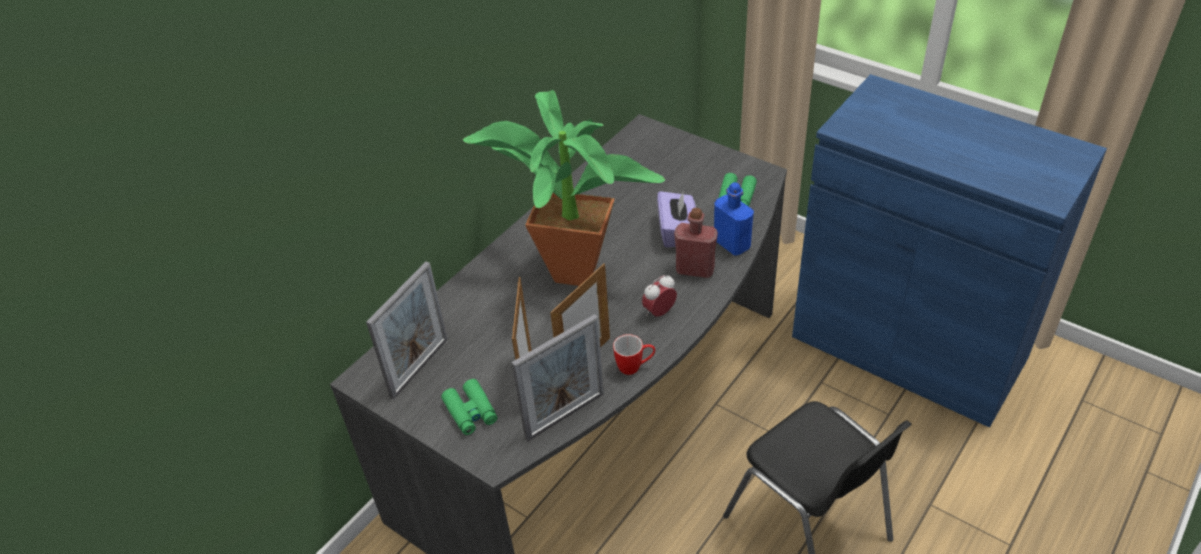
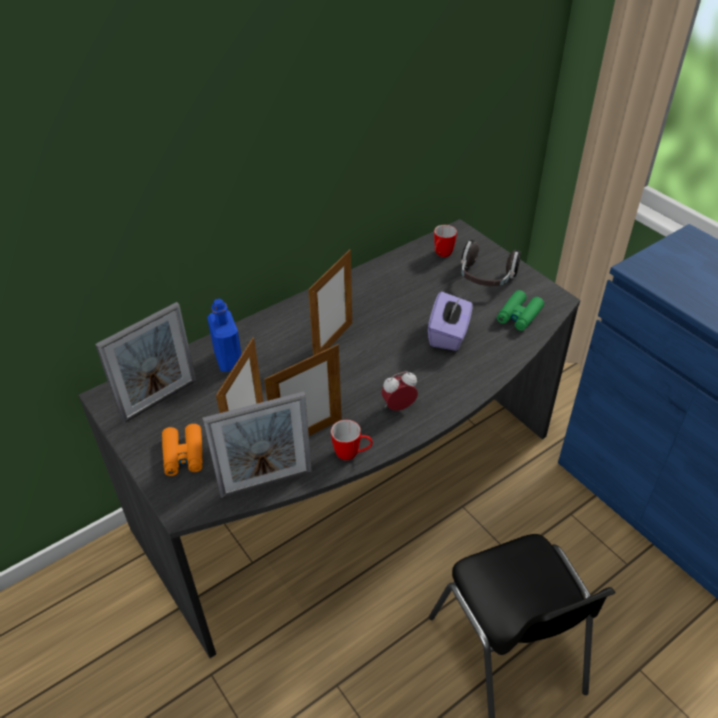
camera: 15 degrees right, 0 degrees up
(471, 412) = (183, 455): green binoculars -> orange binoculars
(568, 267) = (333, 342): potted plant -> picture frame
(637, 155) = (441, 255): none -> mug
(690, 168) = (486, 278): none -> headphones
(695, 269) = (450, 374): red bottle -> none
(732, 244) = (496, 359): blue bottle -> blue bottle (228, 360)

